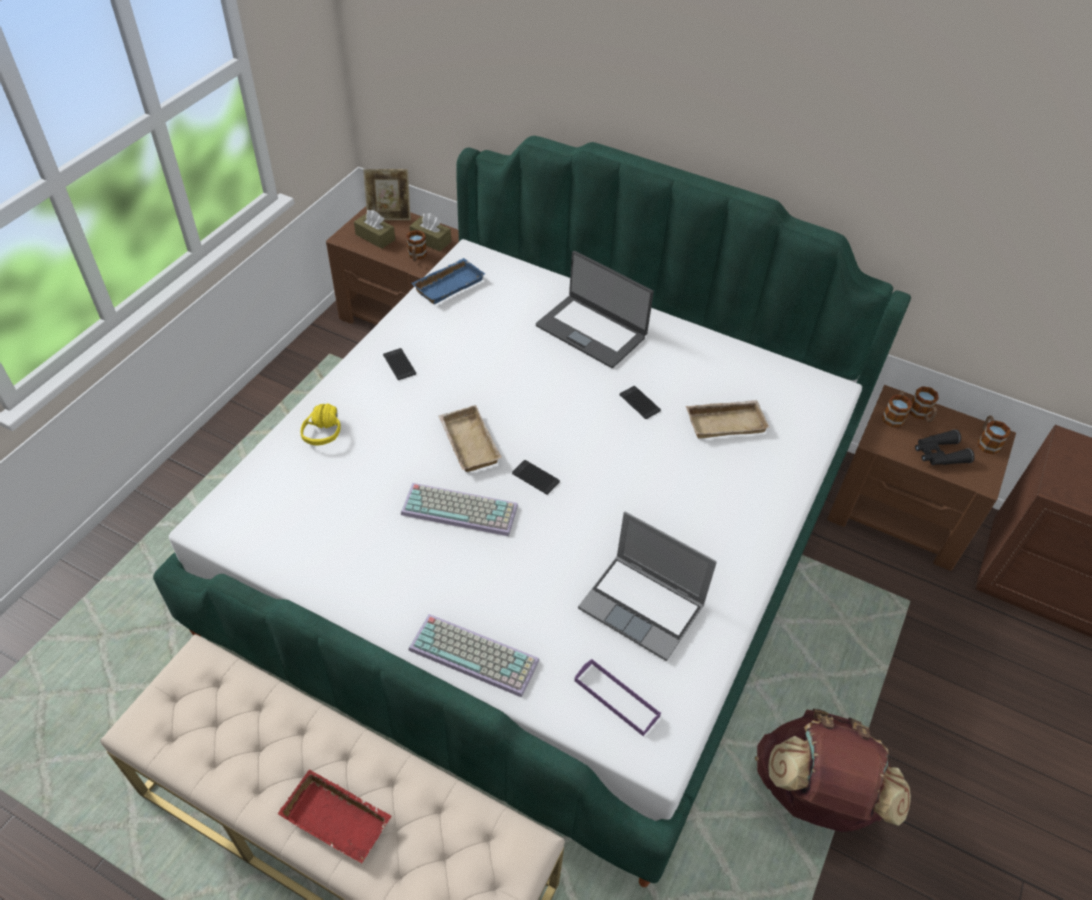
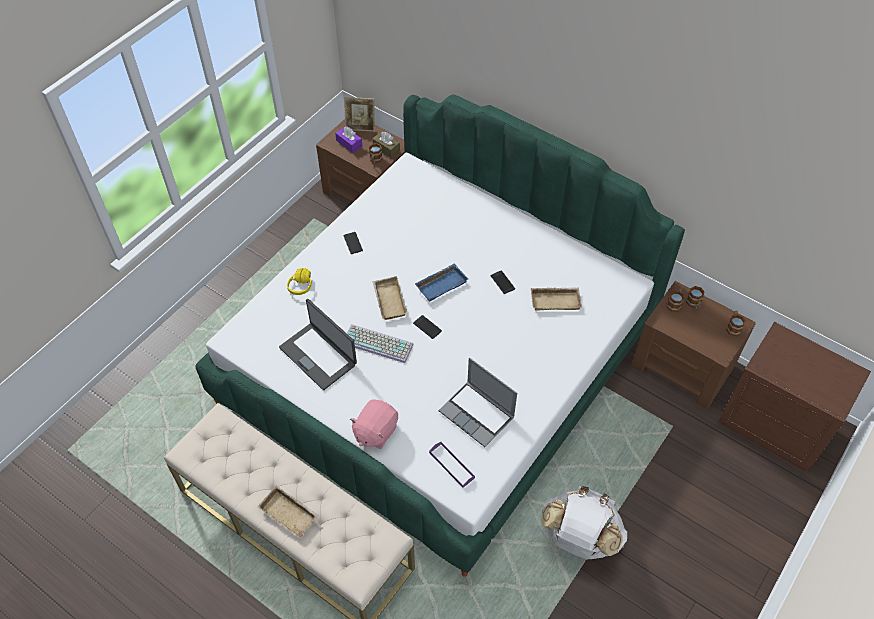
camera: 10 degrees right, 5 degrees up
(339, 817) = (290, 513): red tray -> beige tray
(375, 237) = (349, 143): brown tissue box -> purple tissue box
(448, 284) = (391, 186): blue tray -> blue tray (441, 284)
(476, 654) = (375, 431): keyboard -> pink plush toy
(592, 331) = (481, 228): laptop -> laptop (318, 355)
(815, 795) = (579, 538): brown backpack -> white backpack
(939, 454) = (697, 333): black binoculars -> none

